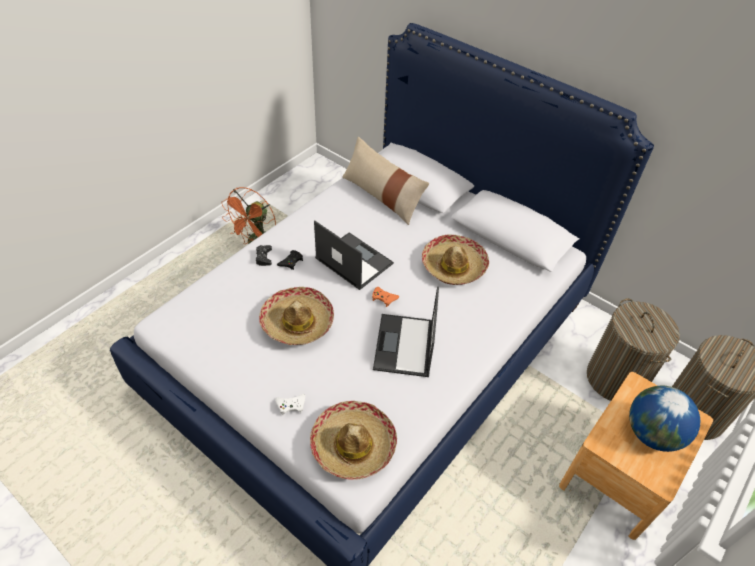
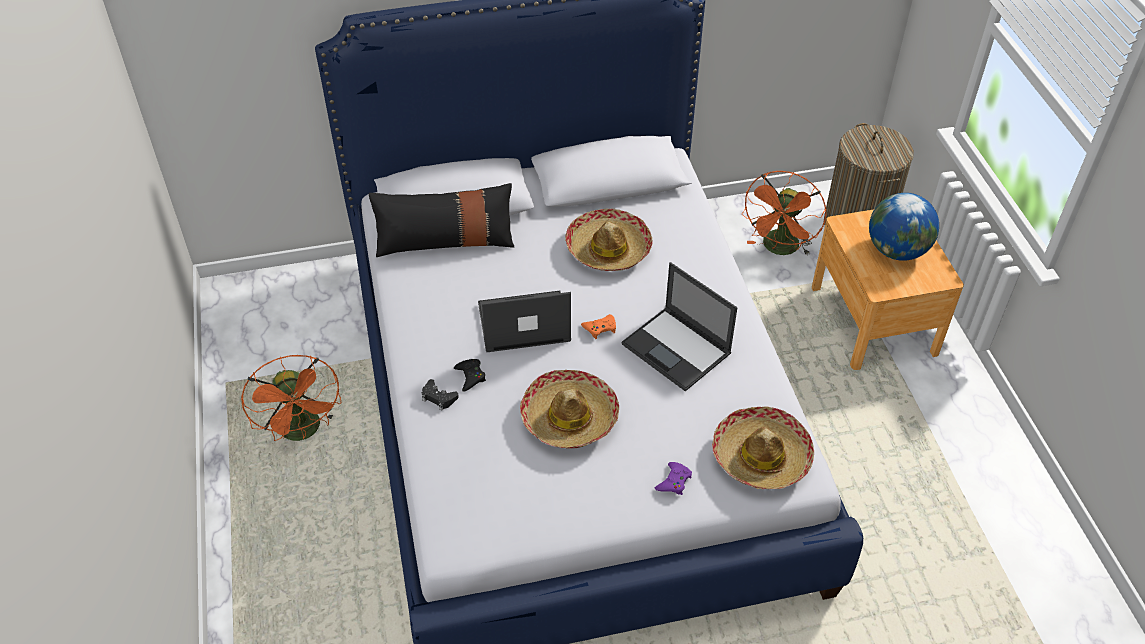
camera: 50 degrees left, 0 degrees up
(291, 405) = (674, 481): white game controller -> purple game controller
(382, 195) = (445, 241): beige pillow -> black pillow
(615, 379) = (779, 249): laundry basket -> orange fan

